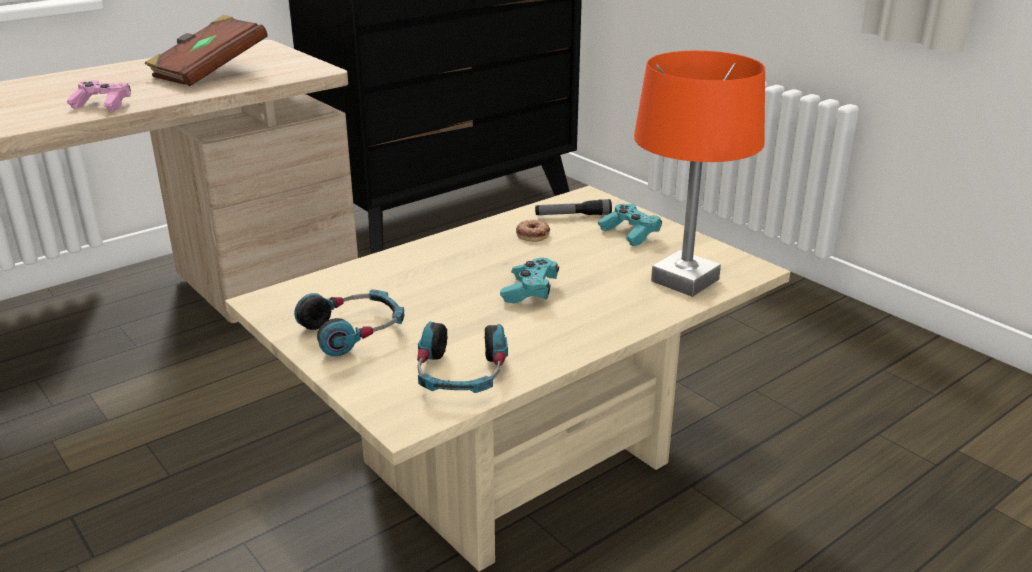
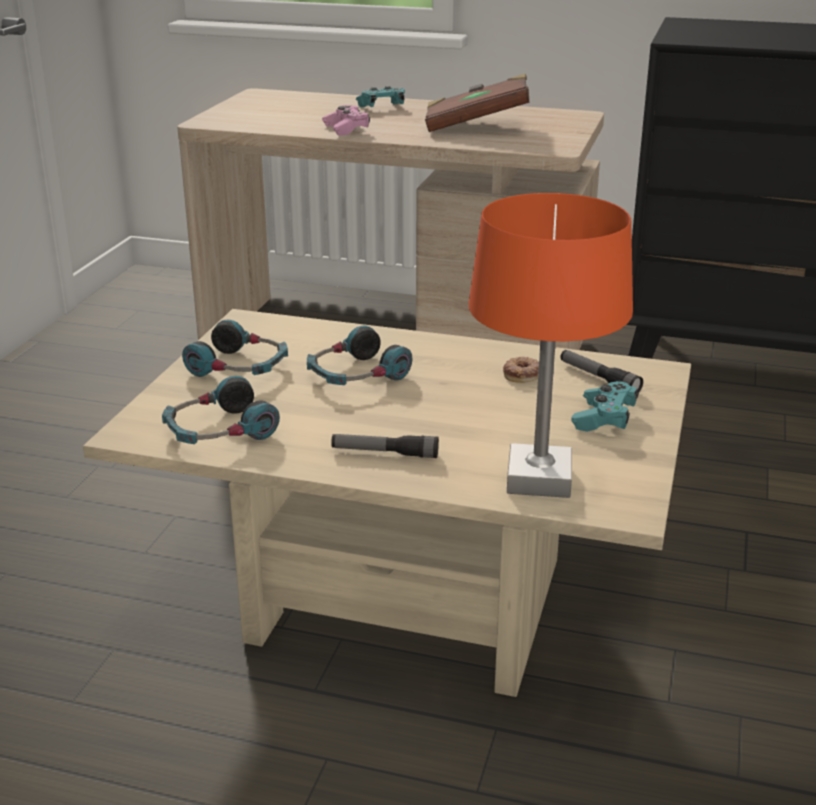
camera: 55 degrees right, 0 degrees up
(445, 289) = (356, 375): none -> headphones
(530, 291) = (402, 411): turquoise game controller -> turquoise game controller (381, 107)
(586, 319) = (384, 453): none -> flashlight

